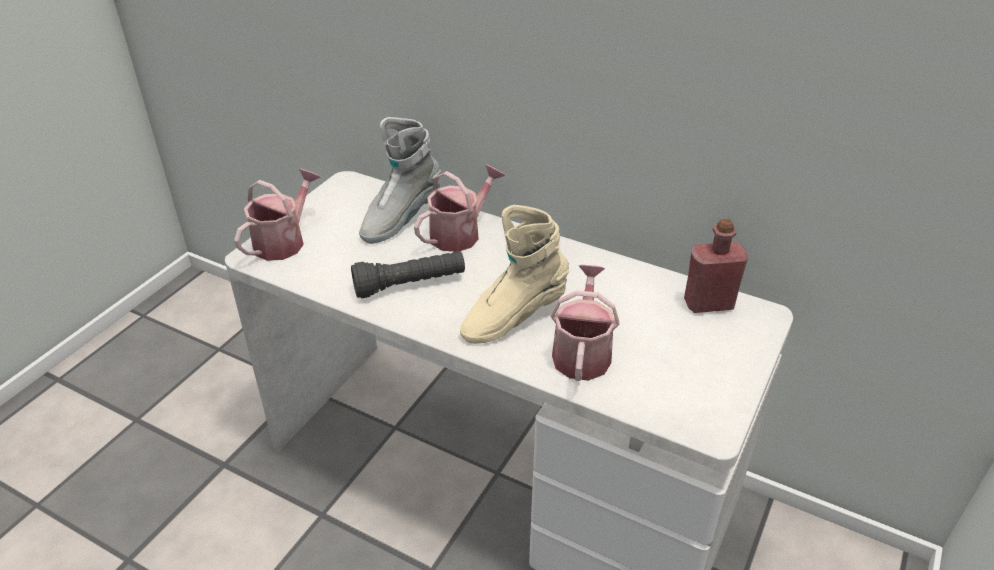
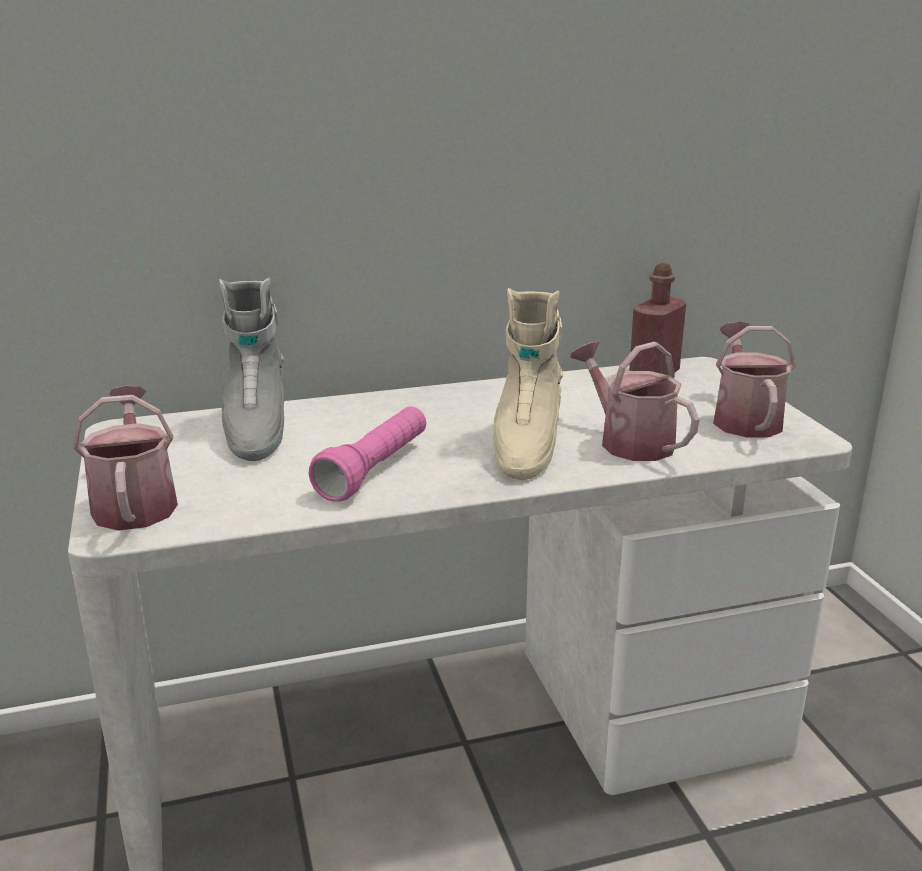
camera: 45 degrees left, 15 degrees down
(410, 285) = (374, 470): black flashlight -> pink flashlight
(460, 233) = (347, 416): watering can -> watering can (744, 419)

